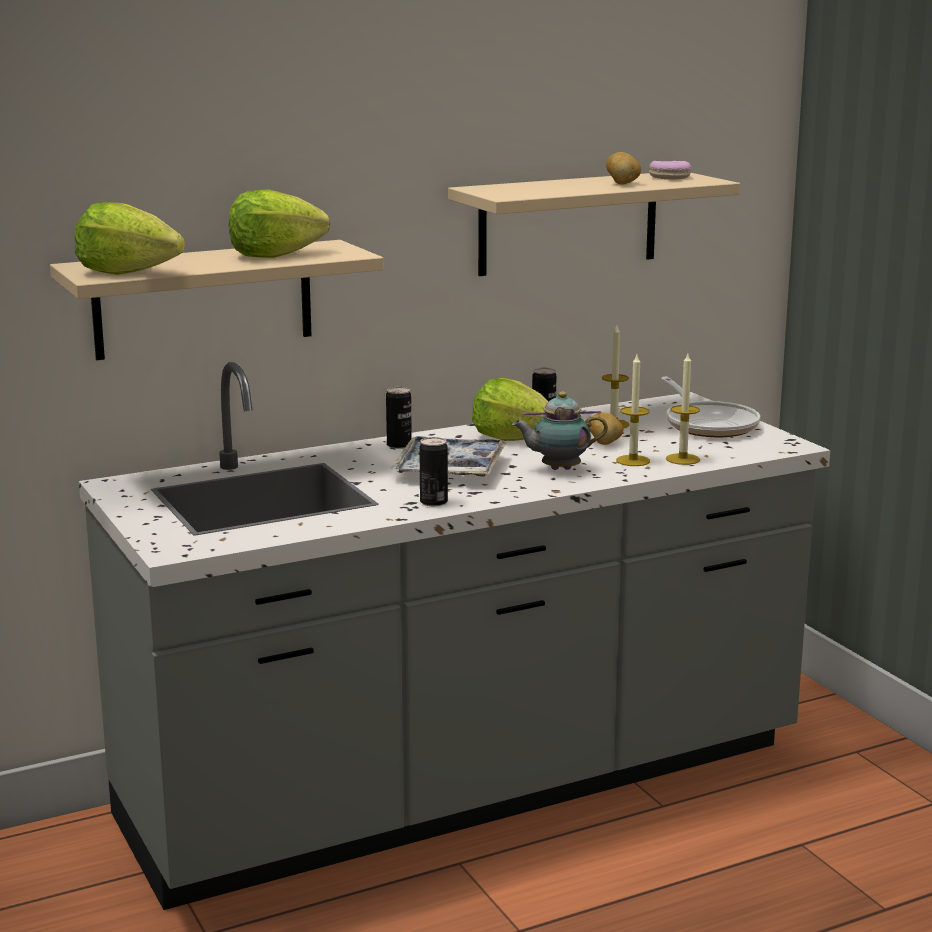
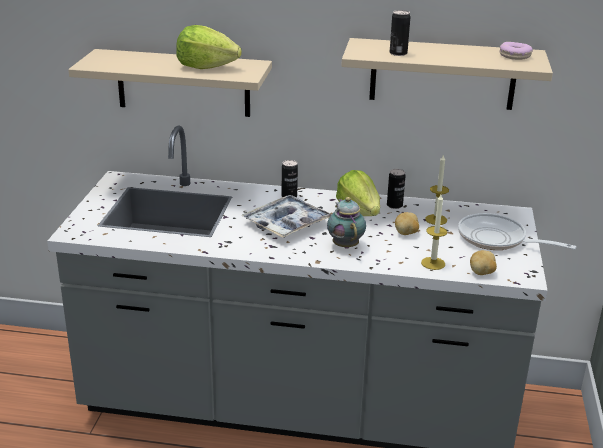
camera: 35 degrees right, 10 degrees up
(127, 272) = (109, 64): lettuce -> none
(433, 502) = (240, 246): can -> can (398, 53)
(557, 469) = (345, 245): teapot -> teapot turned 45 degrees clockwise
(622, 184) = (464, 57): potato -> potato (482, 273)
(633, 460) = (400, 253): candle -> none
(708, 424) = (497, 239): frying pan -> frying pan turned 105 degrees clockwise

